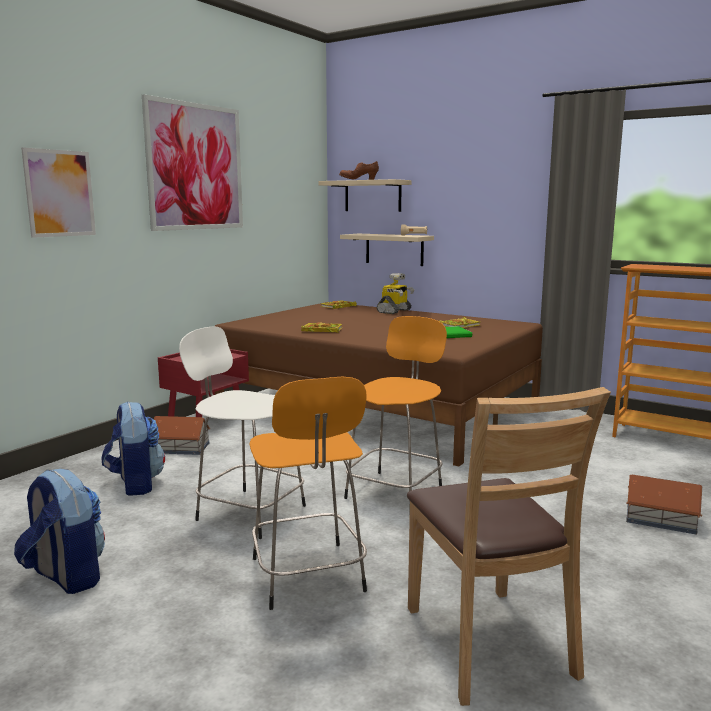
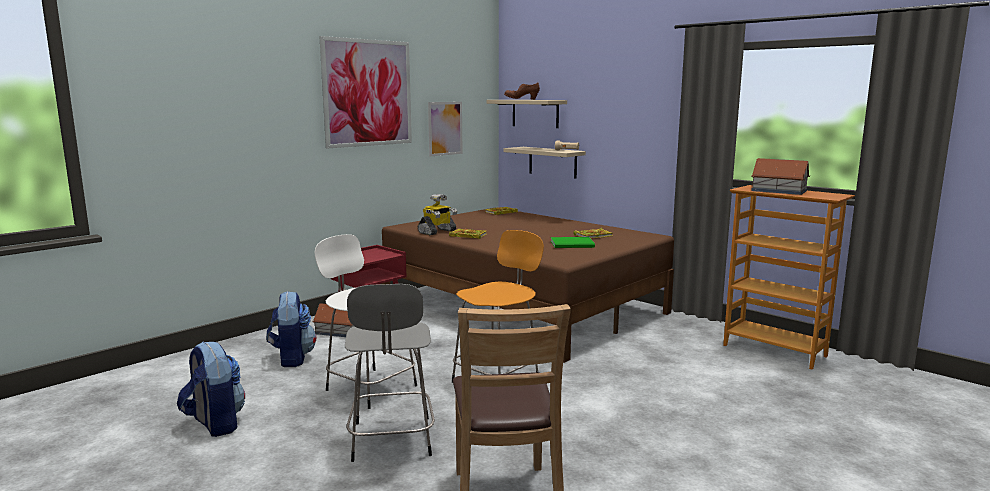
camera: 10 degrees right, 0 degrees up
(59, 193) = (247, 120): picture -> picture (445, 128)
(308, 577) = (392, 441): orange stool -> grey stool
(394, 311) = (547, 219): toy robot -> toy robot (437, 232)
(659, 518) = (717, 420): toy house -> toy house (778, 190)

